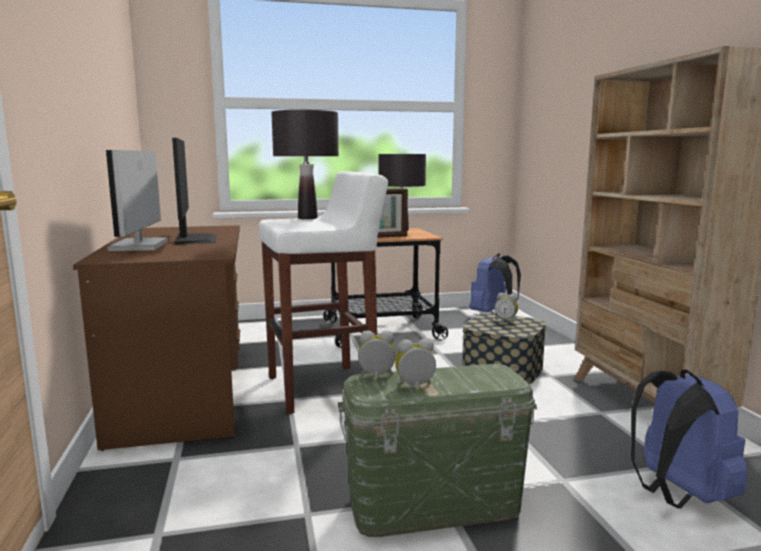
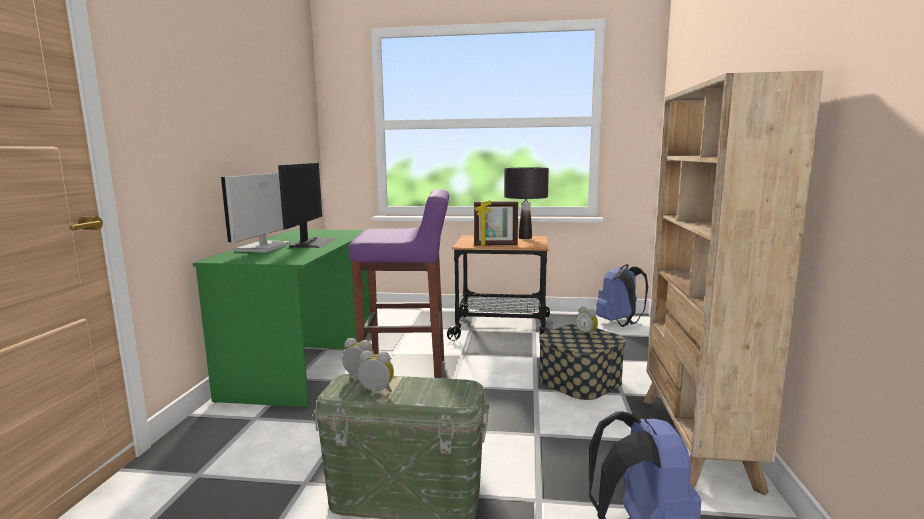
camera: 20 degrees right, 0 degrees up
(184, 389) = (305, 362): brown desk -> green desk
(307, 218) = (399, 229): black table lamp -> none
(323, 388) = (407, 376): white stool -> purple stool

